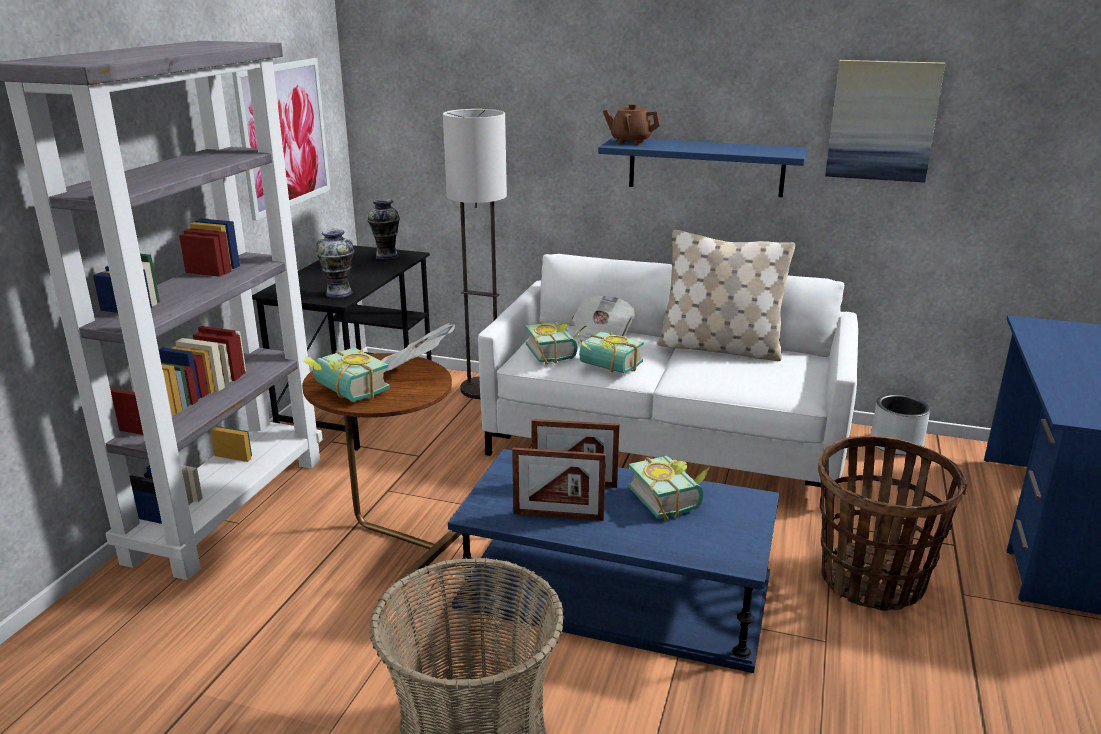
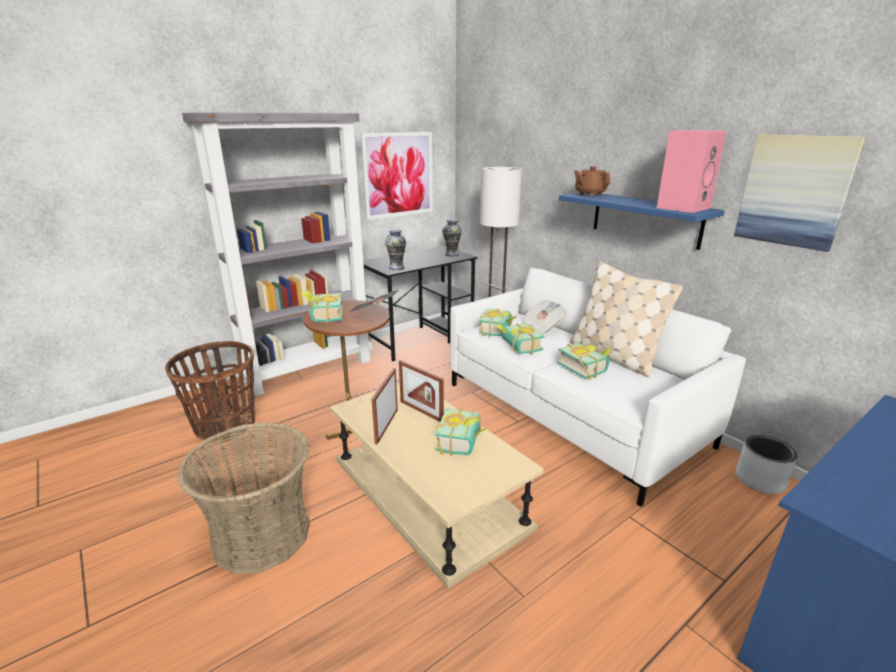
camera: 35 degrees right, 0 degrees up
(558, 516) = (386, 426): picture frame -> picture frame turned 60 degrees clockwise
(616, 591) = (429, 492): blue coffee table -> beige coffee table
(710, 370) = (585, 368): none -> book
(768, 149) = (683, 207): none -> pink speaker
(871, 581) = (613, 572): basket -> basket (224, 425)

